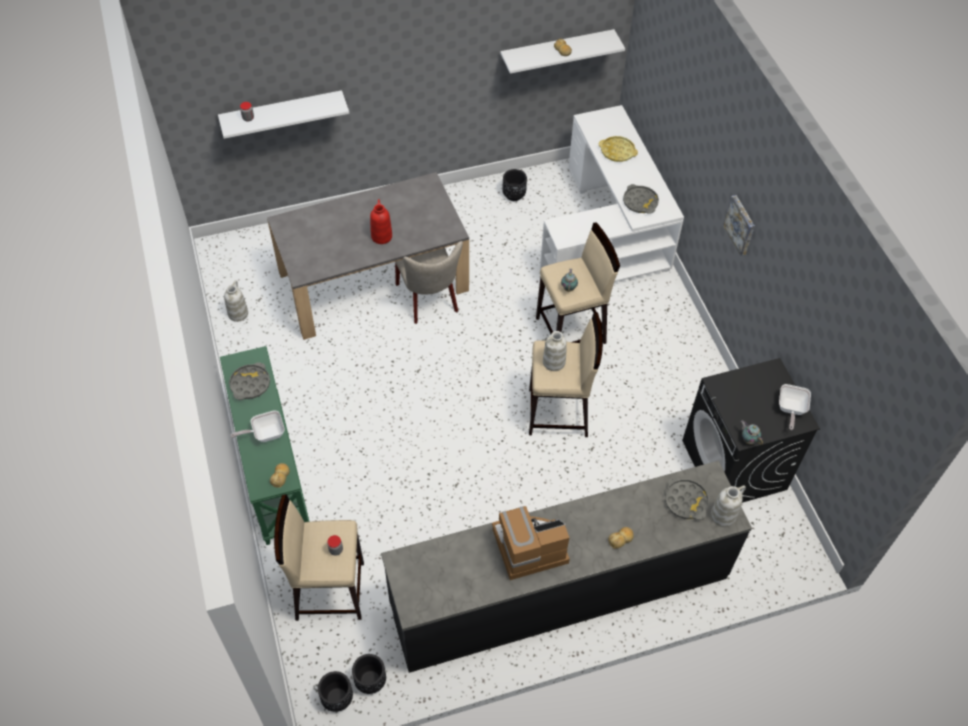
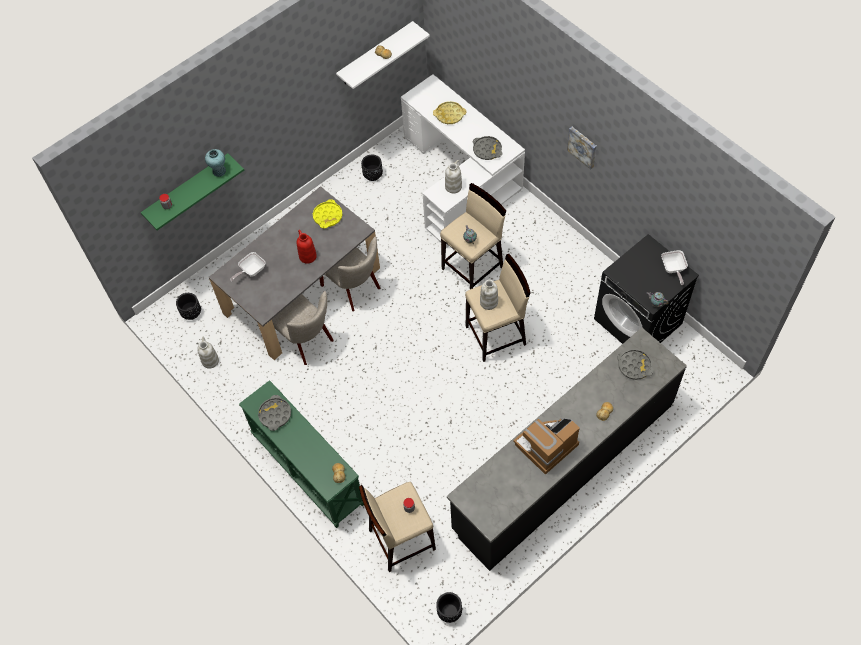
camera: 20 degrees left, 5 degrees up
(265, 434) = (309, 447): frying pan -> frying pan (251, 271)
(282, 112) = (187, 189): white shelf -> green shelf
(321, 104) = (219, 171): none -> turquoise vase
(348, 334) = (306, 341): none -> beige chair
(370, 681) = (466, 589): black planter -> black planter (191, 313)
(426, 204) = (328, 216): none -> yellow tray
(723, 515) = (664, 365): white vase -> white vase (453, 186)

